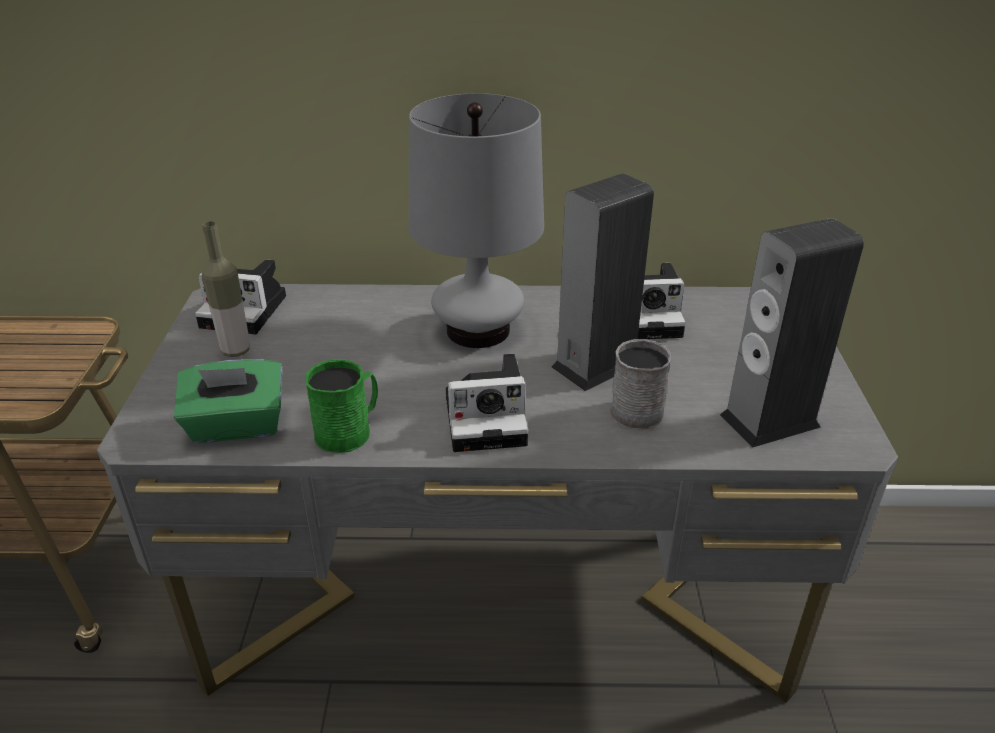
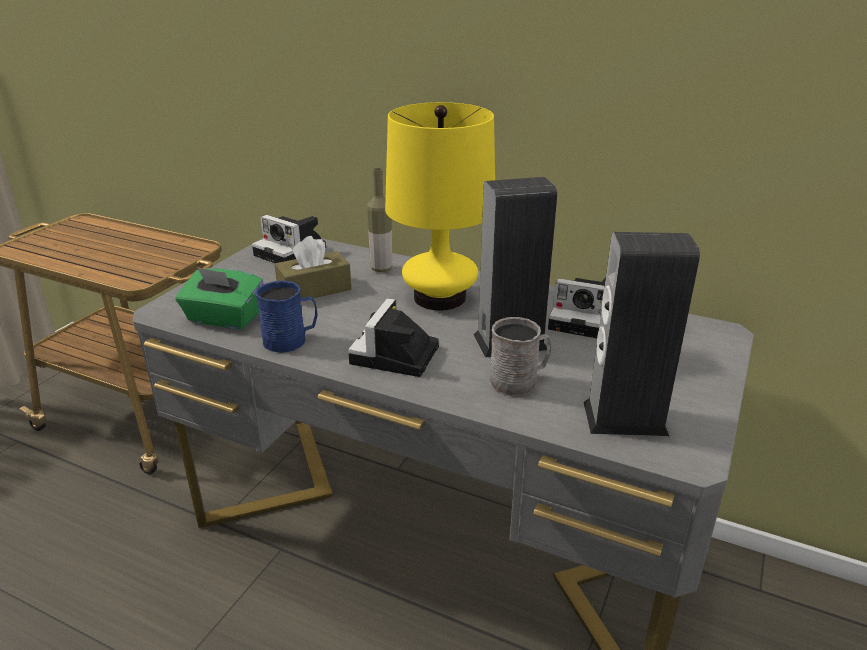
camera: 25 degrees right, 5 degrees down
(236, 350) = (264, 274): bottle -> bottle (381, 269)
(320, 356) = (314, 289): none -> brown tissue box
(349, 431) = (291, 340): green mug -> blue mug
(478, 330) = (440, 297): grey table lamp -> yellow table lamp
(489, 418) = (394, 357): camera -> camera turned 90 degrees clockwise

